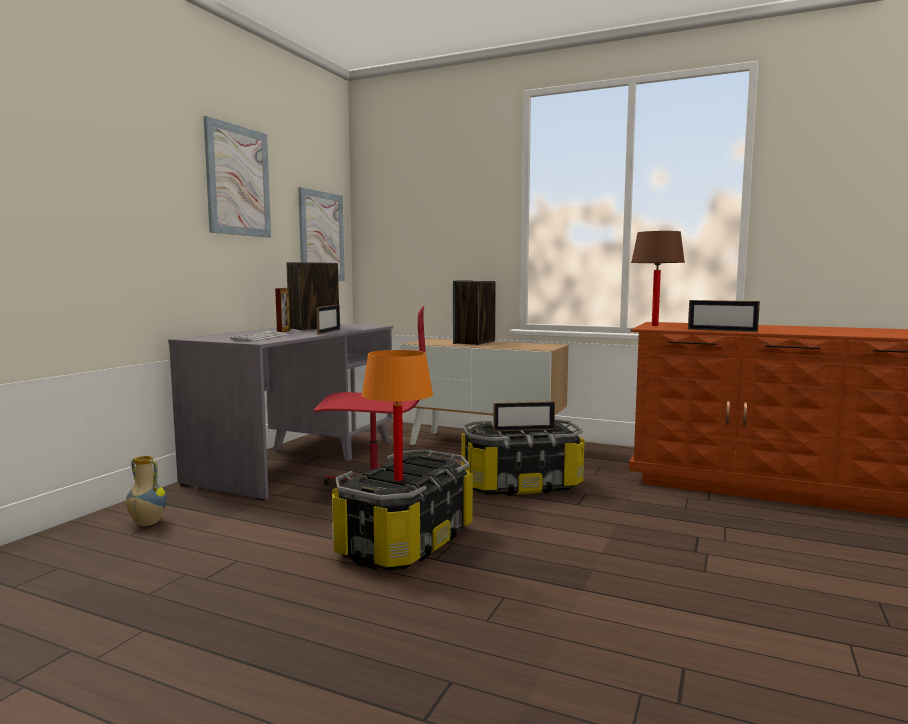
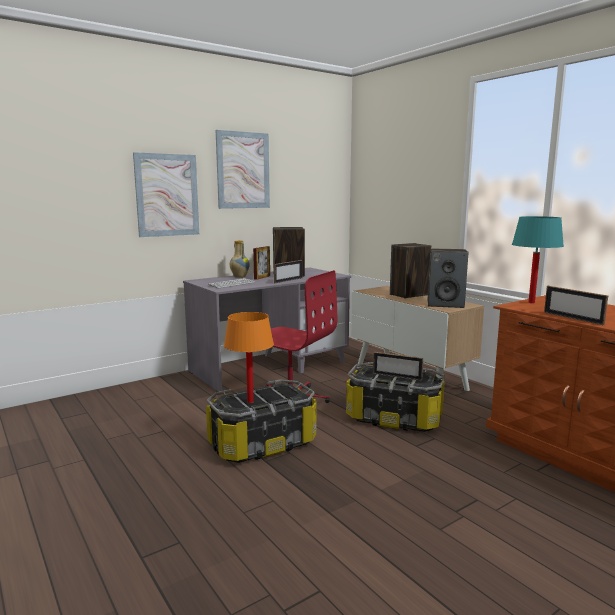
camera: 30 degrees right, 5 degrees up
(146, 523) = (148, 395): vase -> vase (239, 277)
(321, 237) = (318, 202): picture -> picture (167, 195)
(531, 346) = (445, 304): none -> speaker
(654, 325) = (531, 302): brown table lamp -> turquoise table lamp

